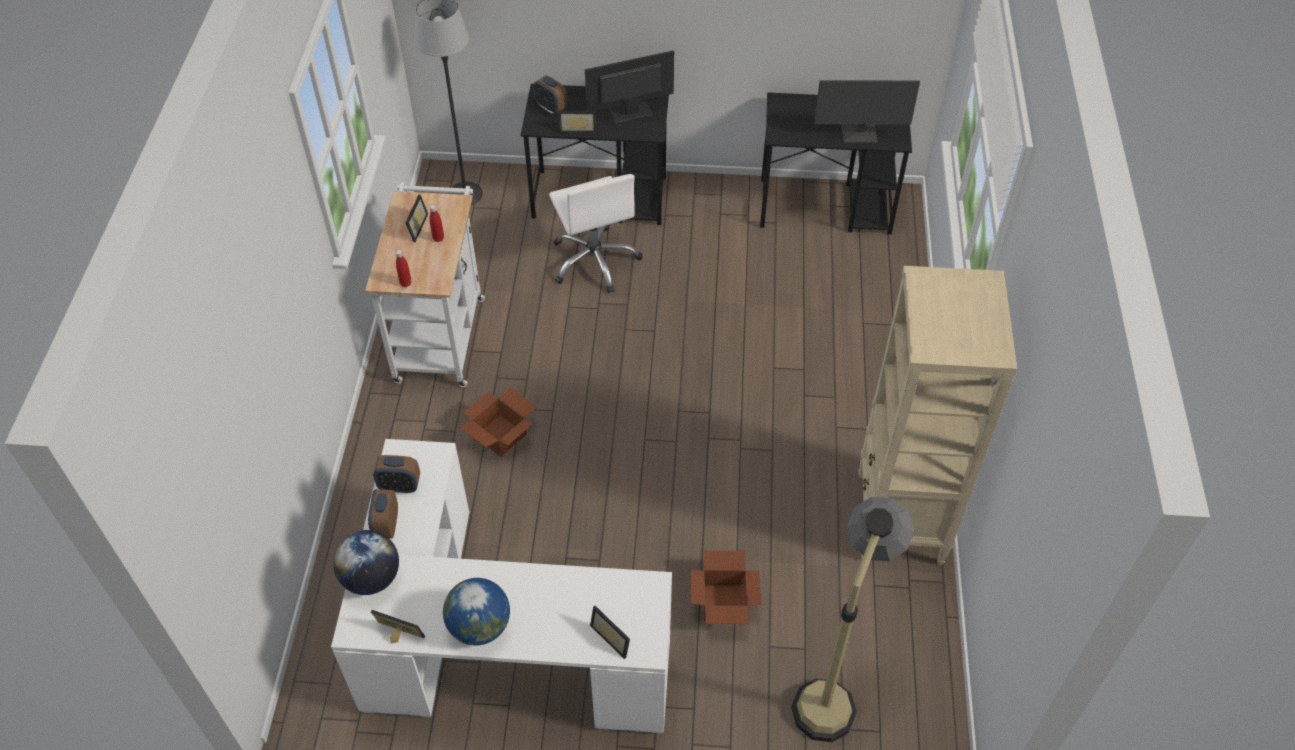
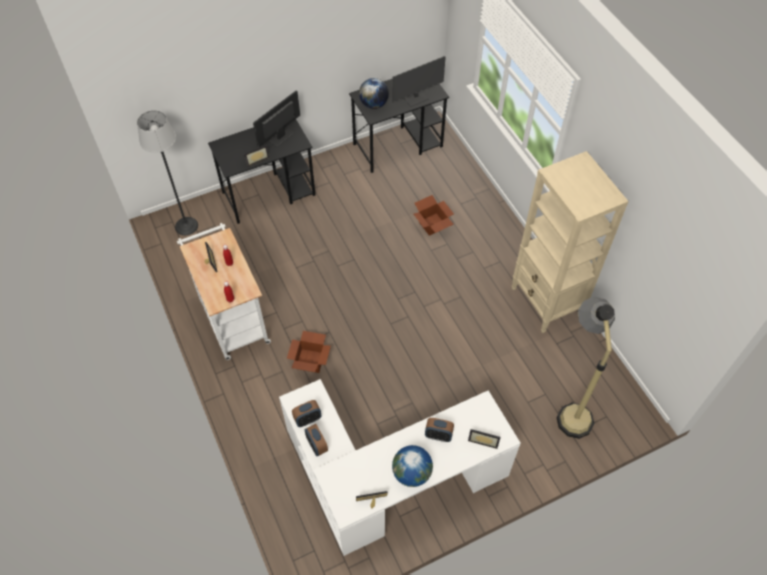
camera: 30 degrees left, 5 degrees up
(371, 578) = (333, 479): globe -> globe (374, 104)
(551, 108) = (231, 153): alarm clock -> alarm clock (438, 435)
(595, 260) = (292, 233): white office chair -> none
(723, 604) = (491, 392): cardboard box -> cardboard box (432, 225)

